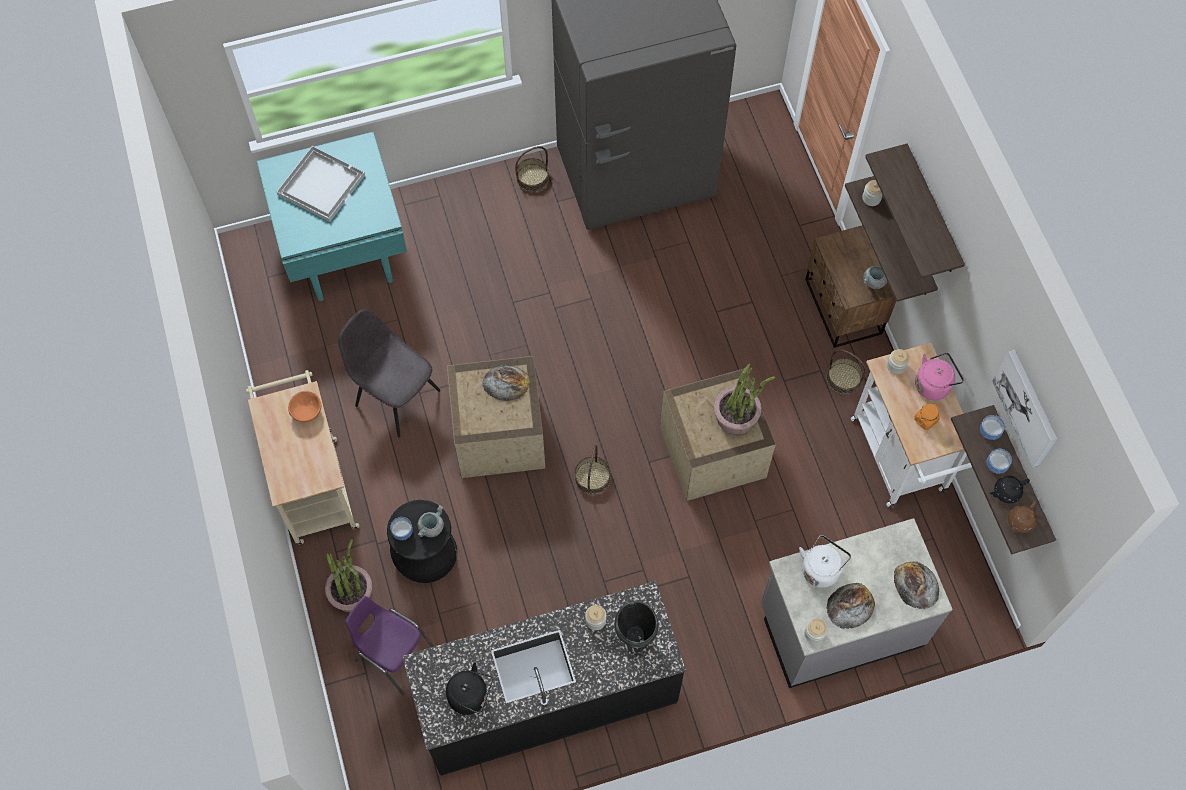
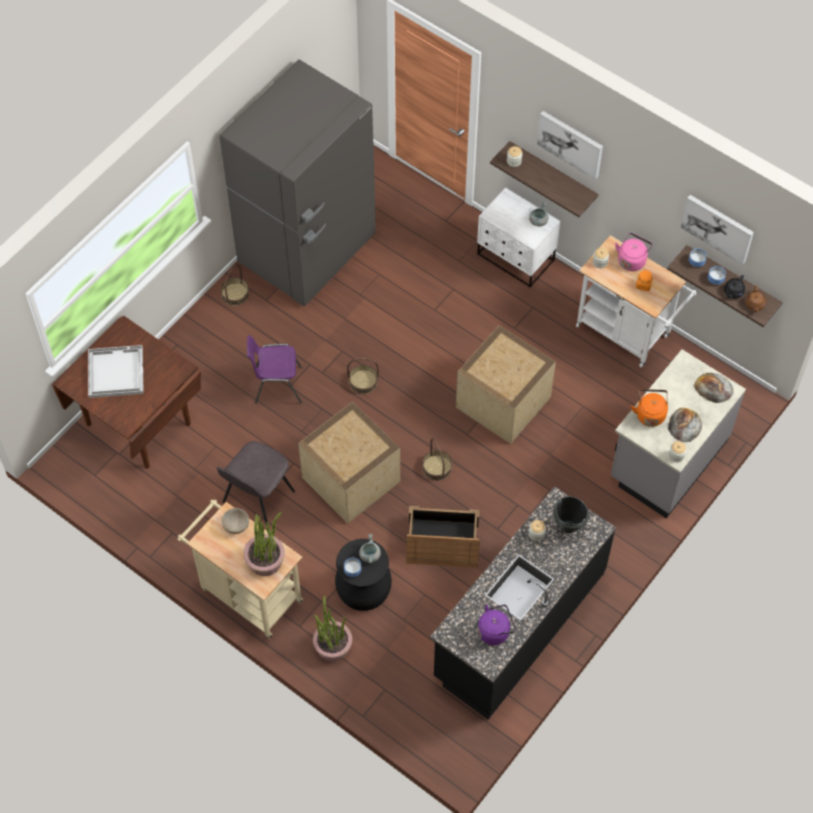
camera: 35 degrees left, 5 degrees down
(307, 412) = (236, 525): orange bowl -> beige bowl
(346, 251) = (139, 423): turquoise dining table -> brown dining table
(393, 654) = (394, 665): purple chair -> purple chair (276, 385)
(396, 396) = (257, 498): grey chair -> grey chair turned 60 degrees counterclockwise
(471, 696) = (495, 631): black kettle -> purple kettle
(506, 382) = (348, 429): bread -> none
(537, 559) = (442, 543): none -> crate
(736, 416) = (517, 359): potted plant -> potted plant (265, 560)
(821, 568) = (650, 414): white kettle -> orange kettle
(842, 307) = (515, 258): brown nightstand -> white nightstand
(843, 378) = (551, 303): basket -> basket (363, 382)
(931, 212) = (570, 143): shelf -> picture

